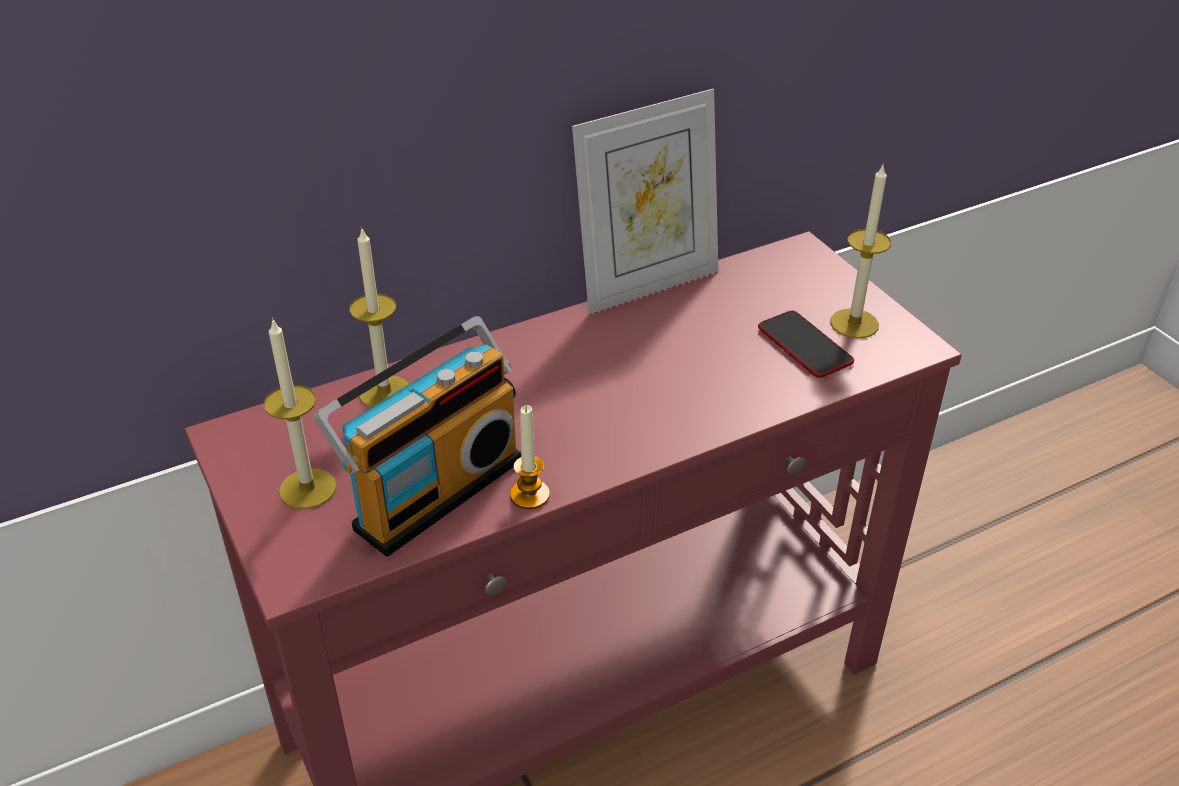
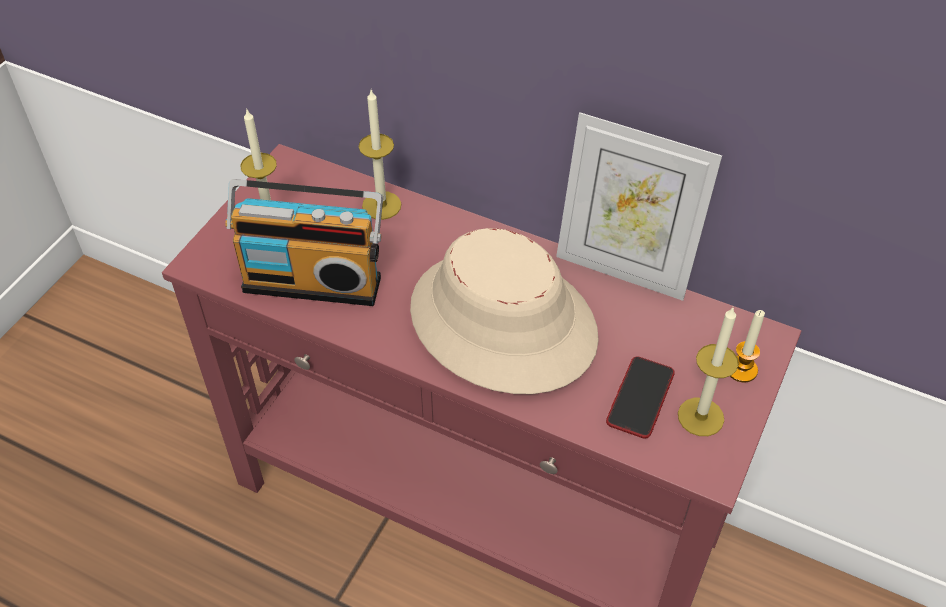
camera: 55 degrees right, 10 degrees up
(529, 495) = (346, 328): candle -> candle (741, 370)
(636, 384) = (501, 323): none -> beige hat

